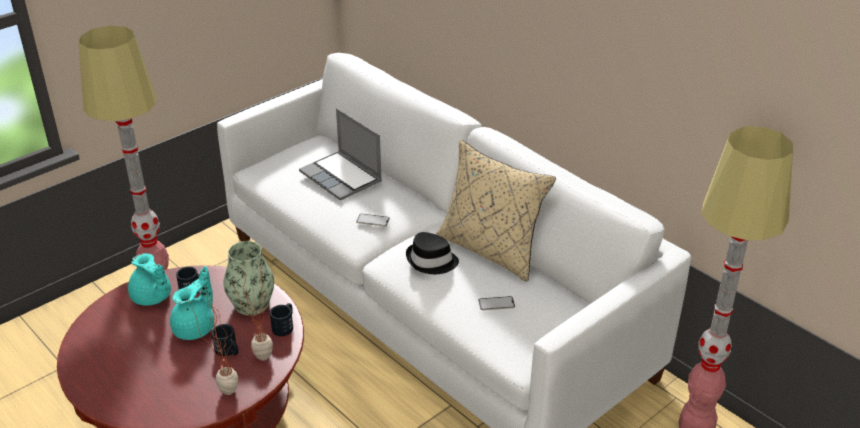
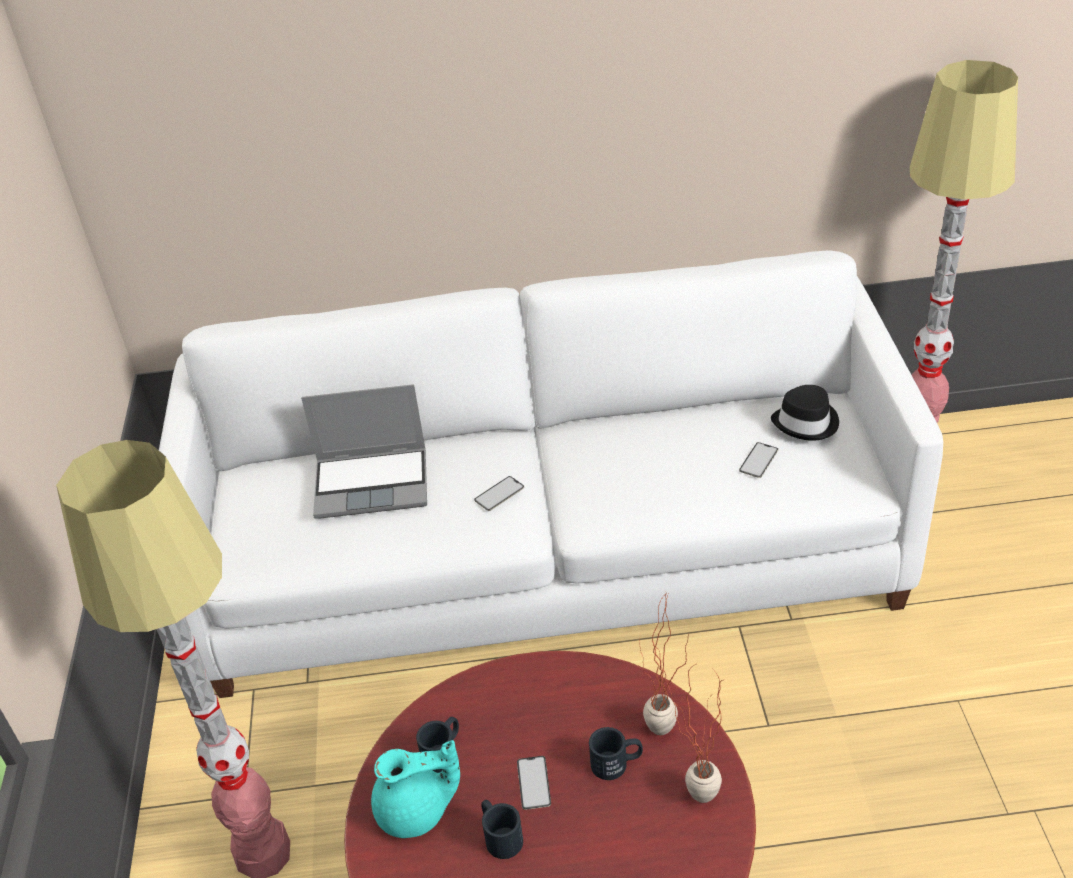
camera: 50 degrees left, 5 degrees up
(196, 328) = (533, 783): turquoise teapot -> phone
(252, 304) = (535, 697): vase -> none
(284, 325) = (612, 680): black mug -> black mug (500, 835)
(431, 261) = (635, 477): black hat -> black hat (806, 423)
(491, 250) = (654, 421): beige pillow -> none

